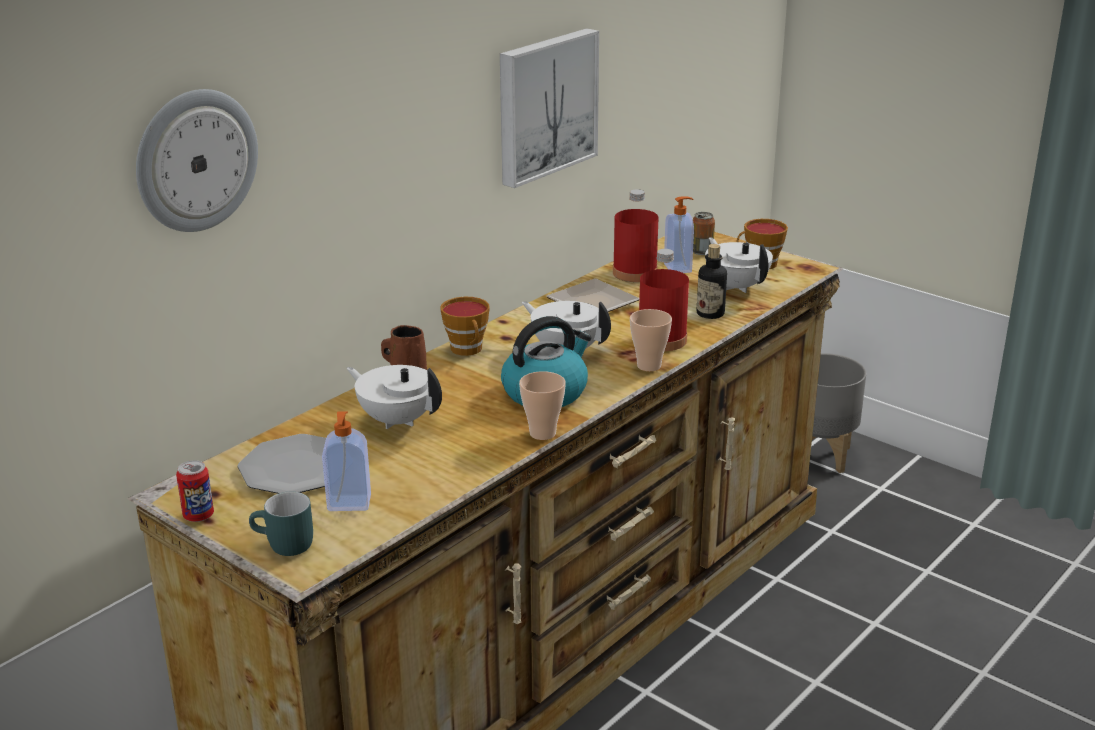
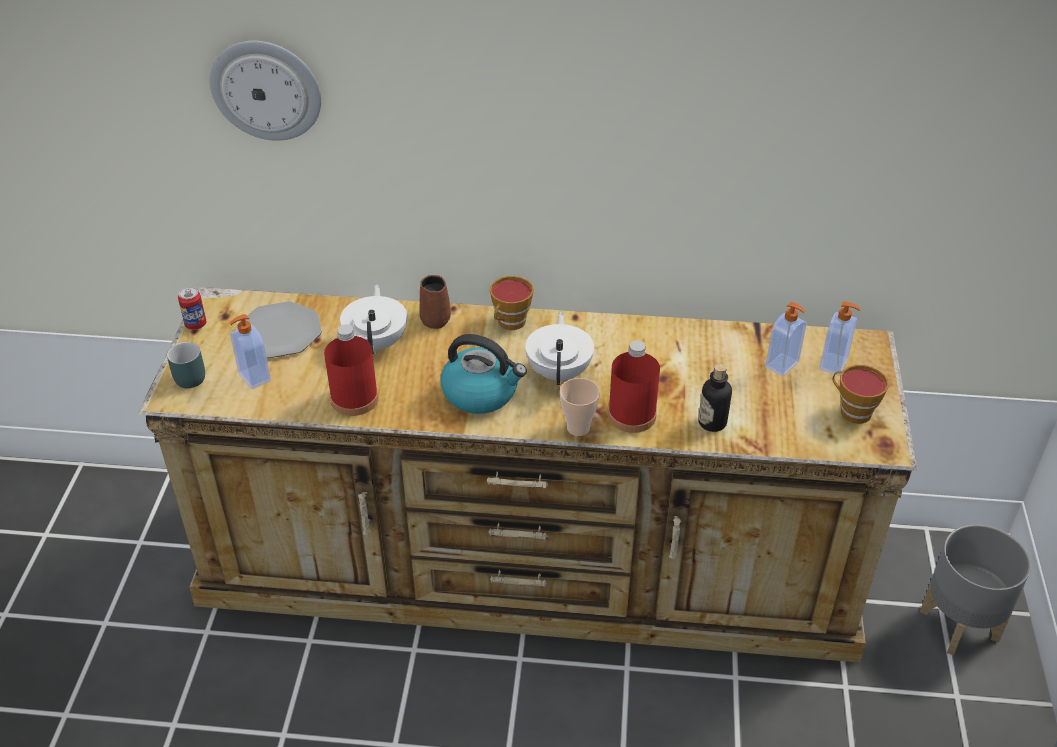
camera: 55 degrees right, 15 degrees up
(542, 433) = (418, 420): cup -> none
(545, 105) = (679, 156): picture -> none
(589, 303) = (655, 346): plate -> none
(634, 273) = (742, 345): red bottle -> red bottle (354, 399)
(701, 252) = (834, 364): can -> soap dispenser
(736, 286) = (786, 416): white teapot -> none

